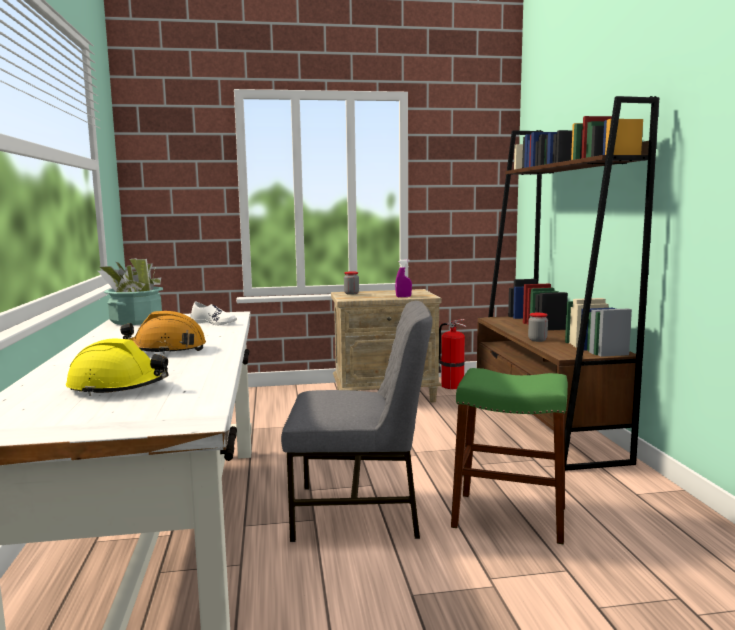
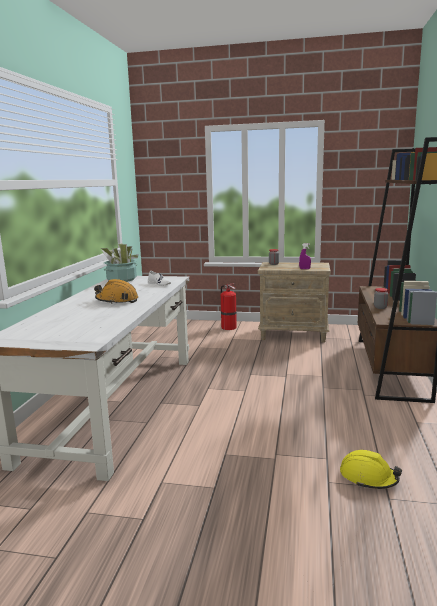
camera: 20 degrees right, 5 degrees up
(118, 387) = (73, 322): yellow hard hat -> yellow hard hat (368, 477)
(360, 512) = (227, 405): grey chair -> none
(451, 385) = (344, 331): fire extinguisher -> fire extinguisher (228, 327)
(509, 517) = (316, 422): green stool -> none

